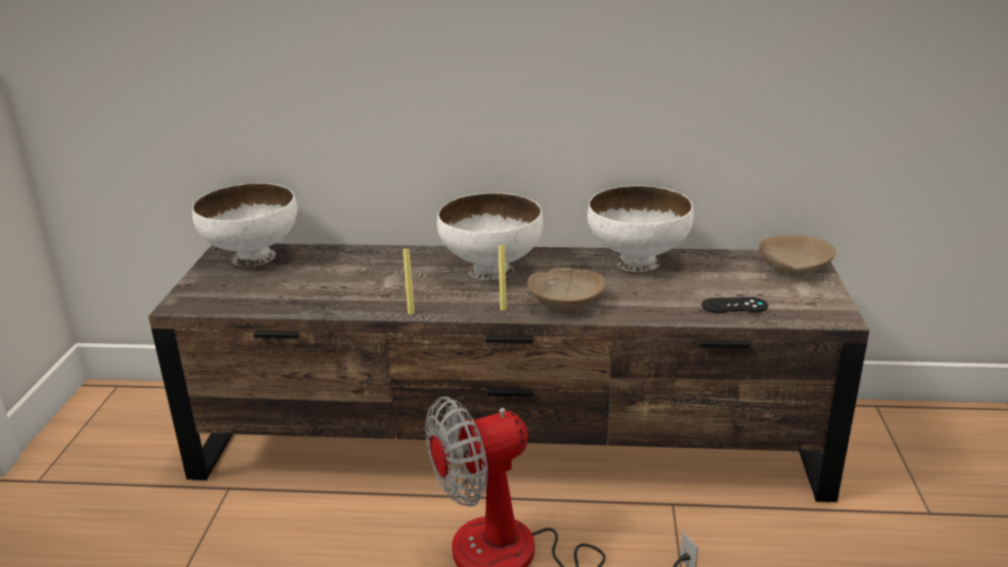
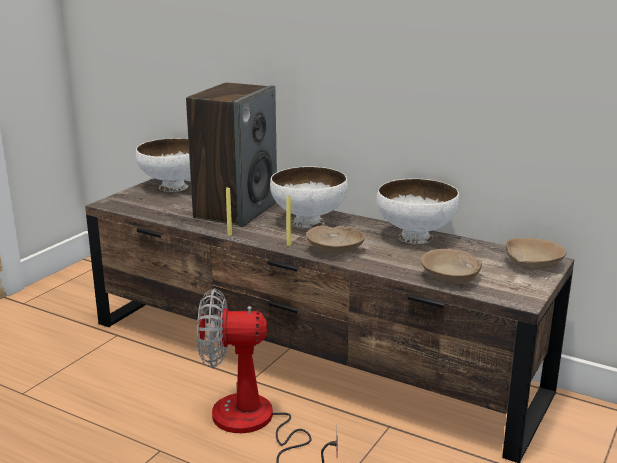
camera: 25 degrees right, 5 degrees down
(379, 274) = (236, 210): none -> speaker
(734, 306) = (451, 277): black game controller -> beige bowl

